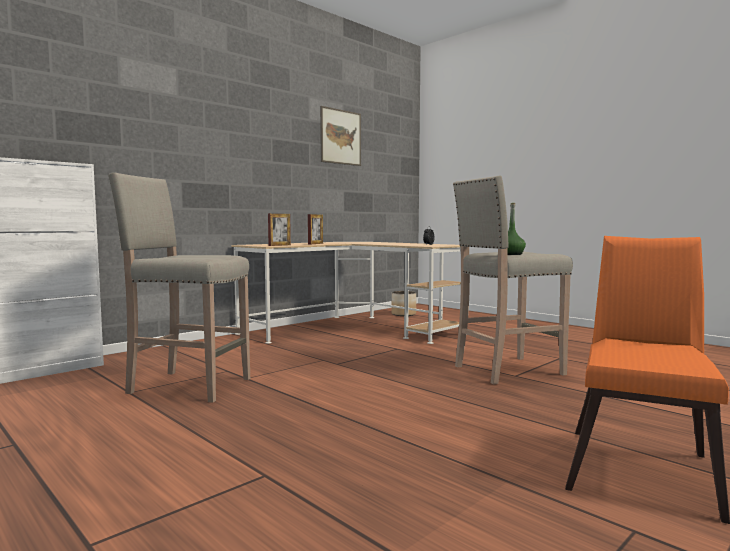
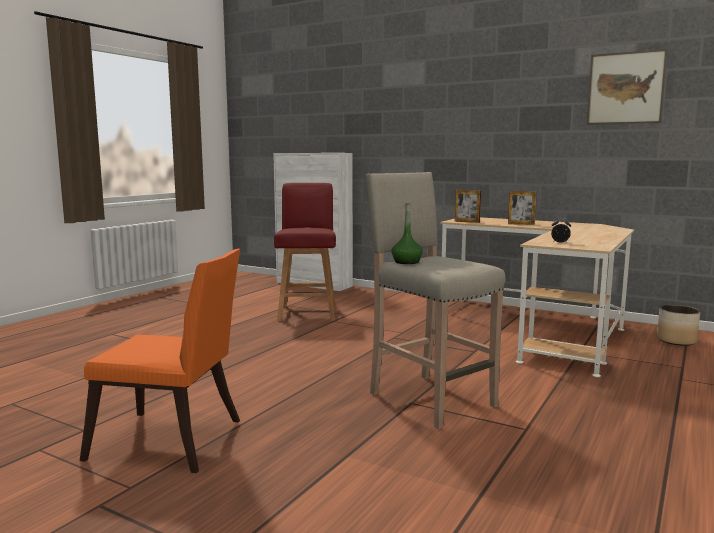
camera: 75 degrees right, 5 degrees up
(187, 385) = (308, 312): beige stool -> red chair

